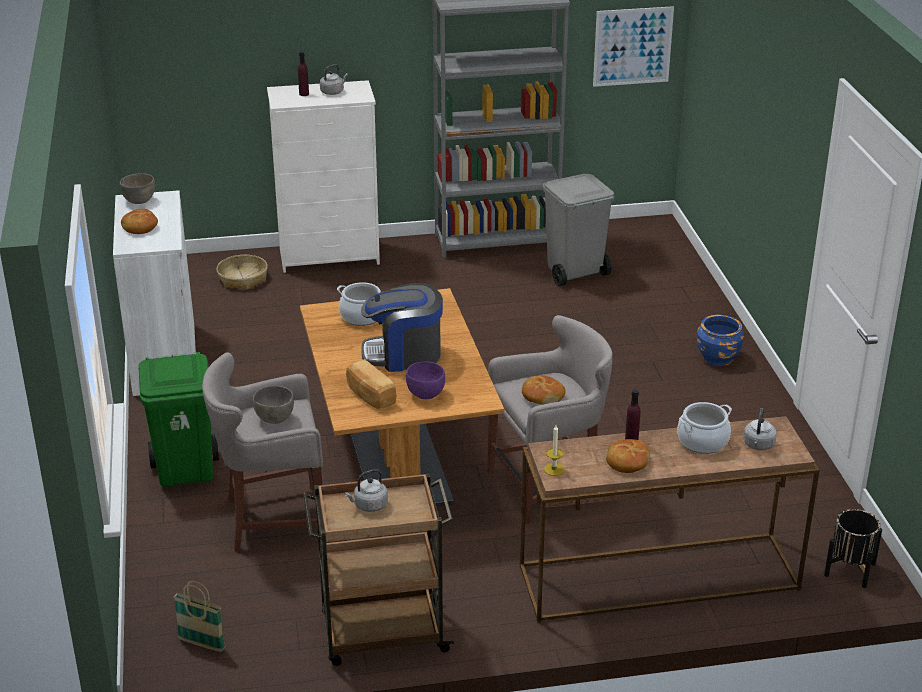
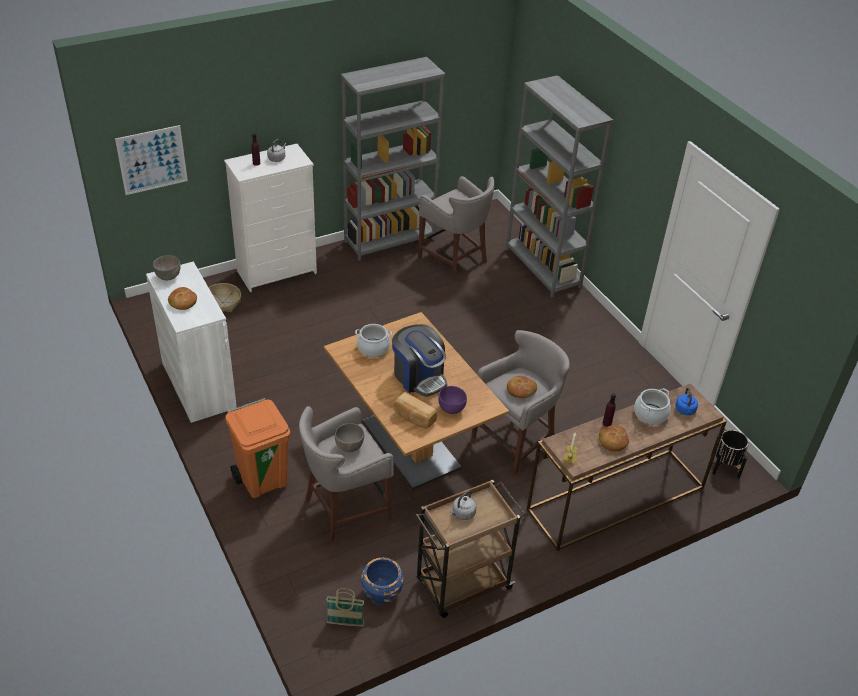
camera: 20 degrees left, 10 degrees up
(186, 471) = (263, 480): green trash can -> orange trash can
(403, 354) = (419, 377): coffee machine -> coffee machine turned 105 degrees counterclockwise
(574, 273) = (454, 260): grey trash can -> grey stool
(632, 46) = (474, 91): picture -> picture (152, 160)
(696, 298) = (543, 268): none -> grey bookcase
(718, 358) = (577, 315): blue planter -> blue planter (382, 593)
(758, 445) = (685, 411): grey kettle -> blue kettle

